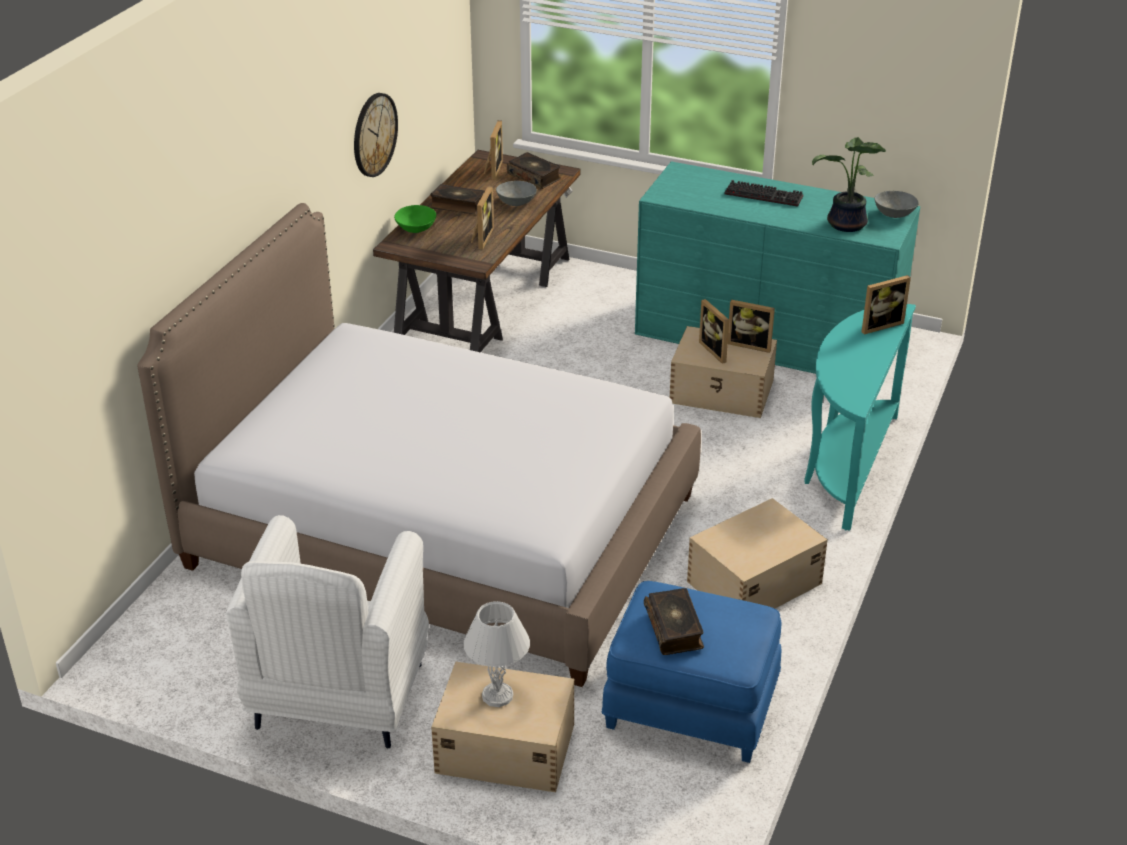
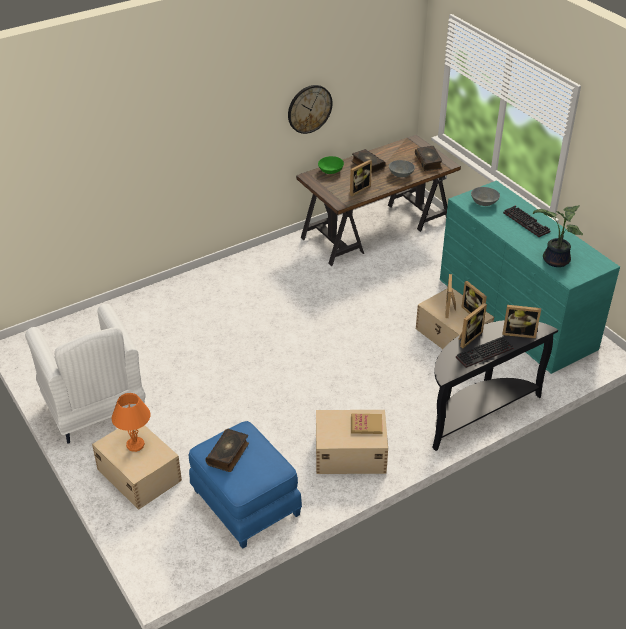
camera: 35 degrees right, 5 degrees up
(339, 699) = (94, 410): white armchair -> white armchair turned 75 degrees counterclockwise
(442, 531) = (225, 347): bed -> none
(492, 169) = (410, 149): picture frame -> picture frame (468, 337)
(498, 695) = (136, 445): white table lamp -> orange table lamp
(771, 525) = (366, 425): none -> book
(847, 465) = (477, 412): turquoise console table -> black console table
(870, 363) = (484, 354): none -> keyboard
(894, 214) = (595, 265): grey bowl -> grey bowl (484, 203)

